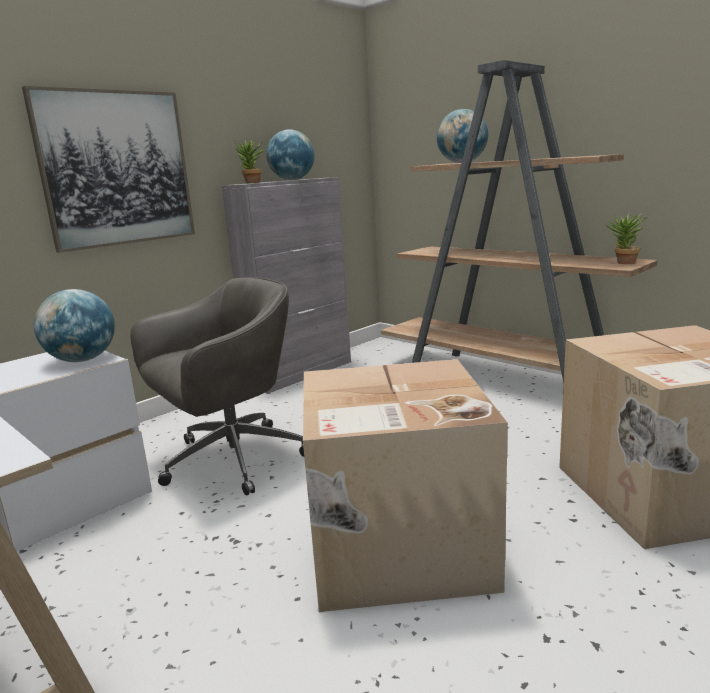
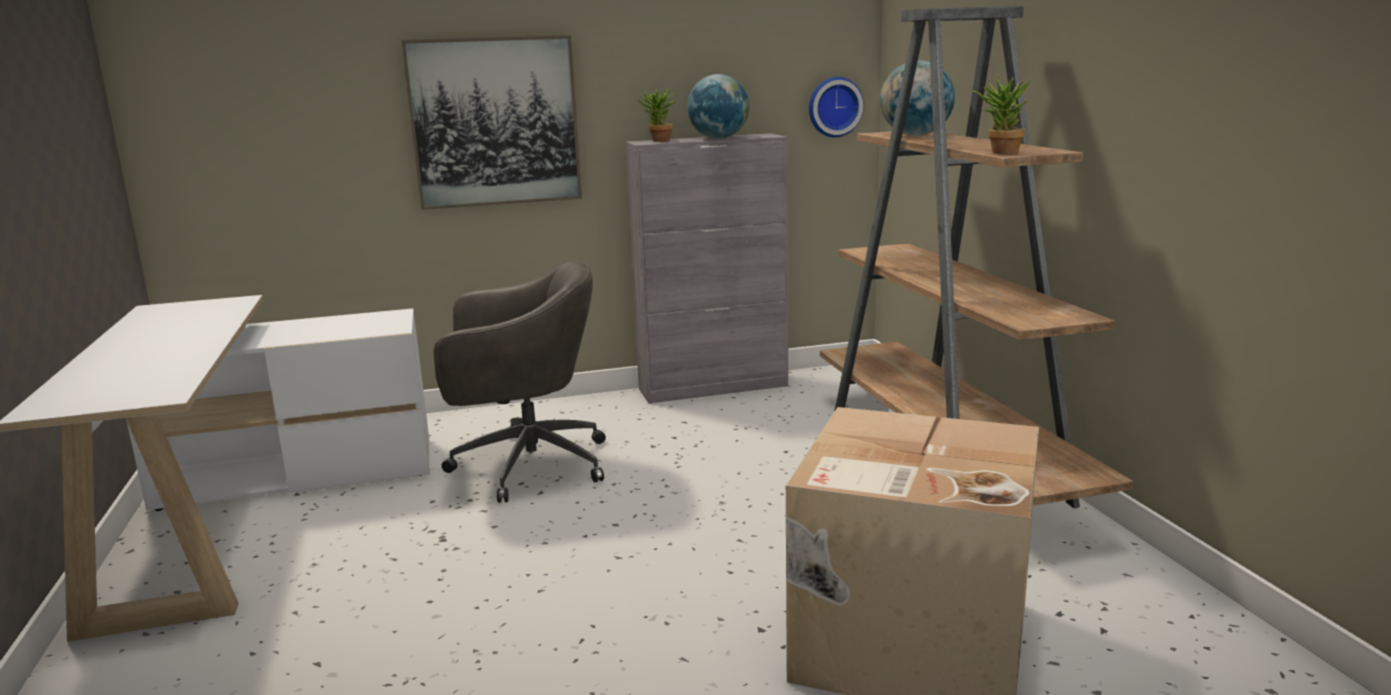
camera: 30 degrees right, 0 degrees up
(82, 360) = (381, 326): globe -> none
(348, 159) = (834, 107): none -> wall clock
(396, 546) = (559, 591): cardboard box -> none
(623, 263) = (1049, 317): potted plant -> potted plant (999, 153)

